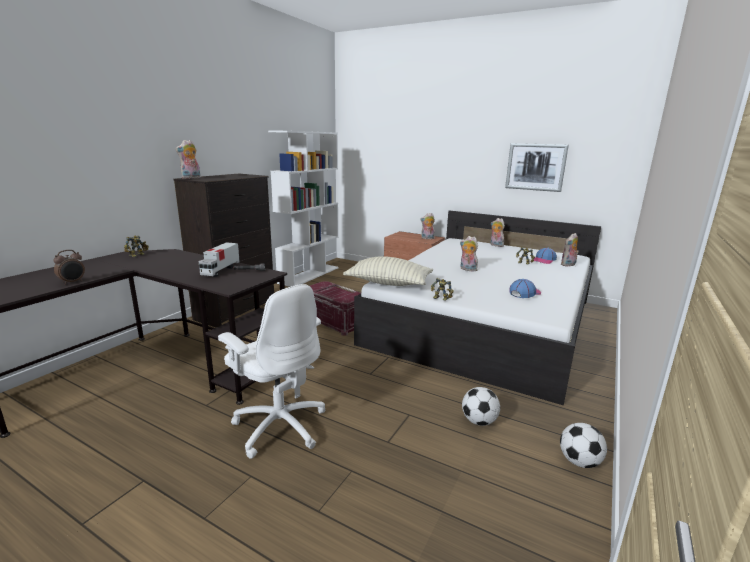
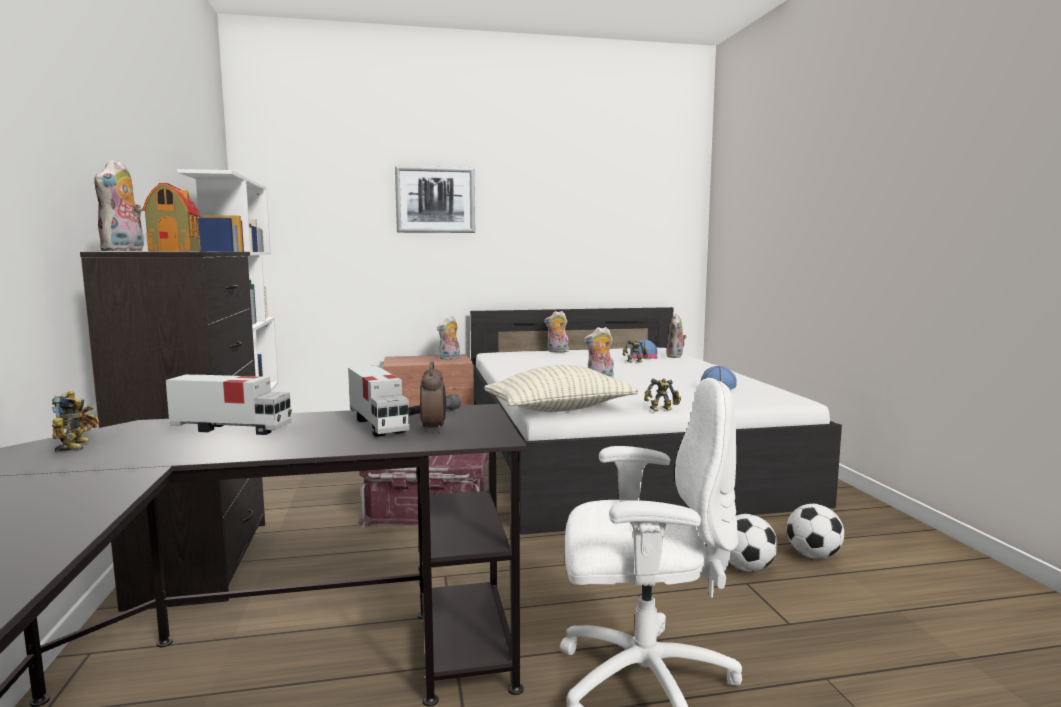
camera: 40 degrees left, 10 degrees down
(73, 282) = (78, 523): alarm clock -> alarm clock (434, 429)
(182, 260) = (232, 429): none -> toy truck
(232, 175) = (176, 251): none -> toy house
(535, 167) = (585, 238): picture -> picture (435, 200)
(579, 462) = (939, 550): football -> football (747, 568)

